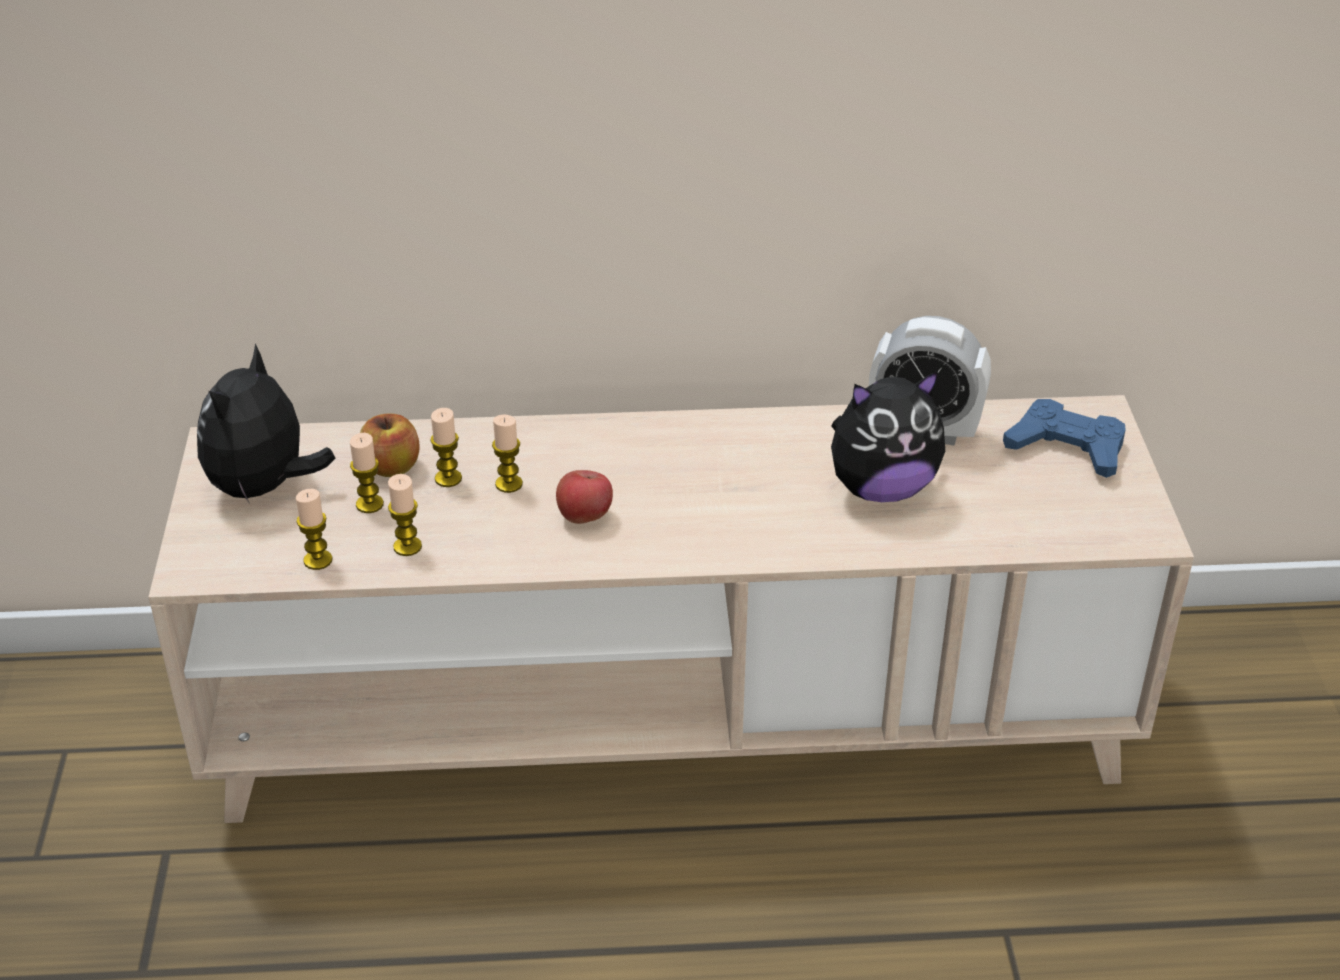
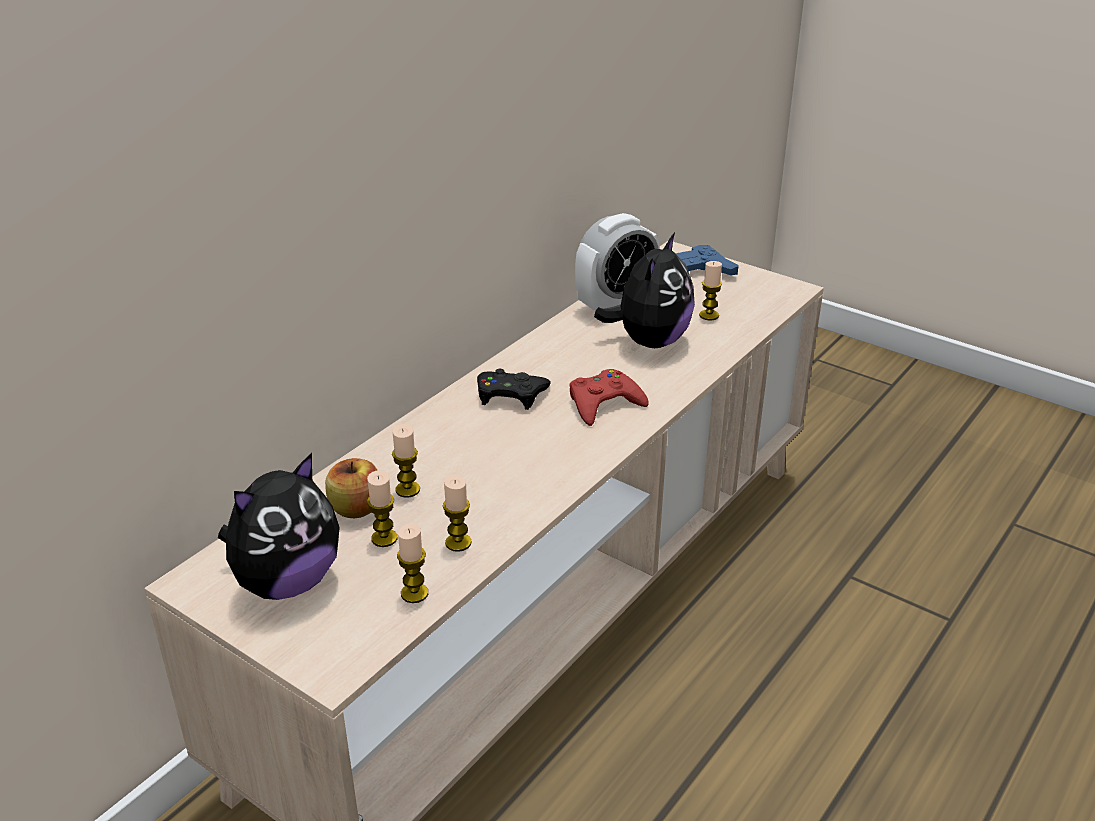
camera: 50 degrees left, 5 degrees down
(264, 488) = (286, 582): plush toy -> plush toy turned 105 degrees counterclockwise
(509, 484) = (452, 467): candle -> candle (709, 315)
(584, 516) = (530, 453): apple -> none
(663, 454) = (510, 395): none -> black game controller
(723, 517) = (604, 404): none -> red game controller

